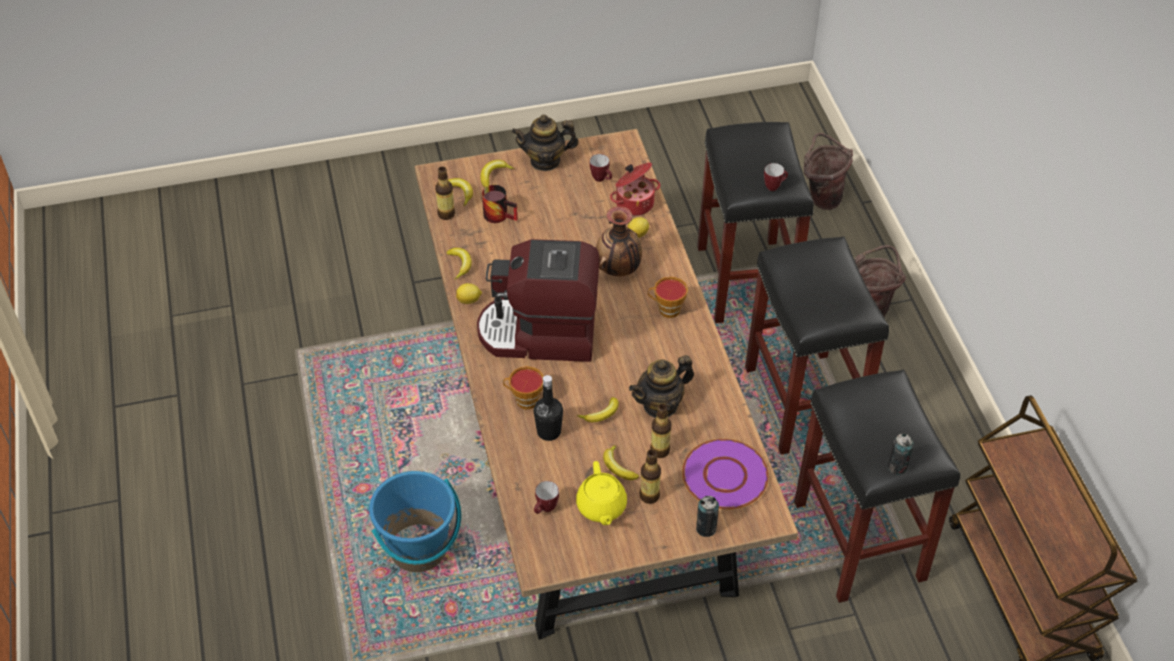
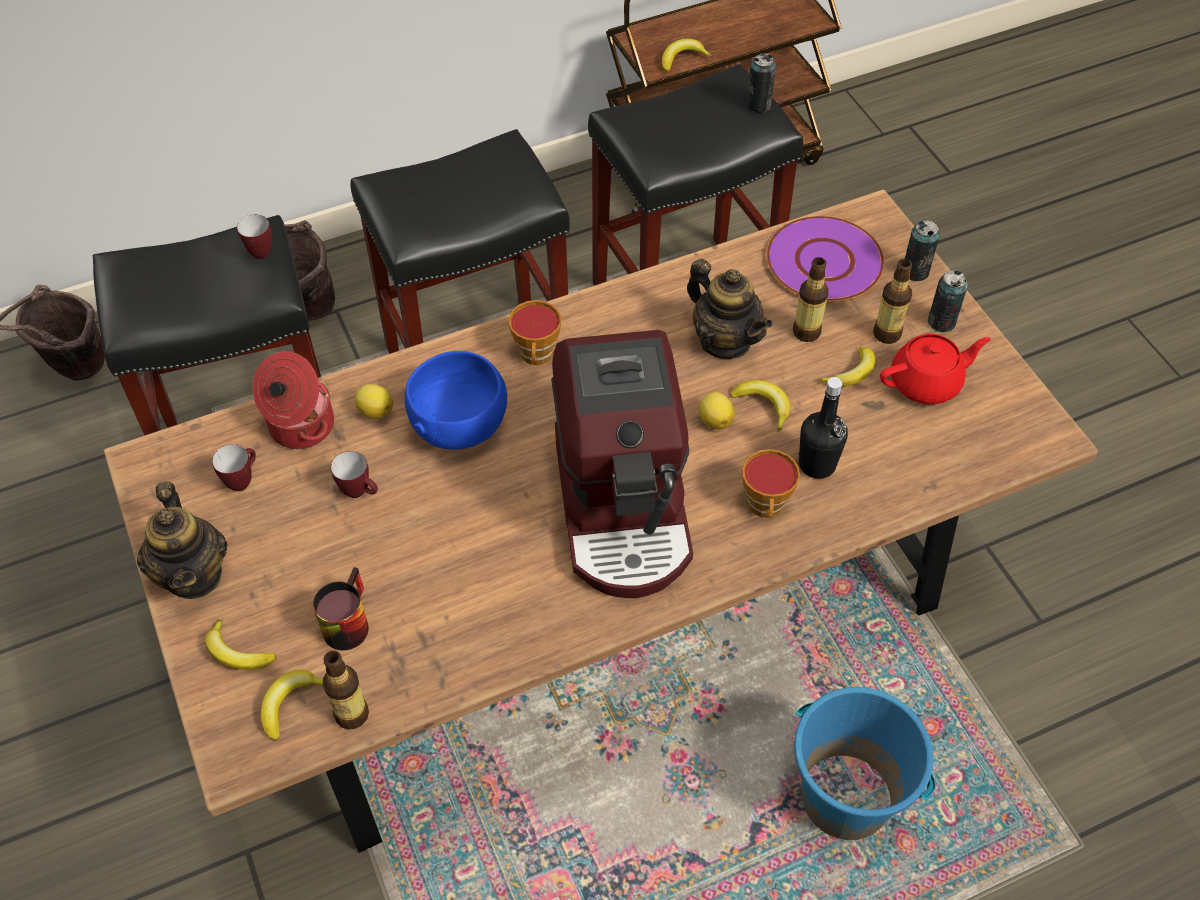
camera: 100 degrees left, 5 degrees up
(460, 264) = (483, 661): banana -> banana (682, 59)
(469, 300) = (569, 628): lemon -> lemon (715, 420)
(545, 510) = (957, 445): mug -> mug (360, 492)
(601, 507) = (926, 383): yellow teapot -> red teapot
(618, 269) = (460, 426): vase -> blue bowl
(654, 531) = (941, 322): none -> can

